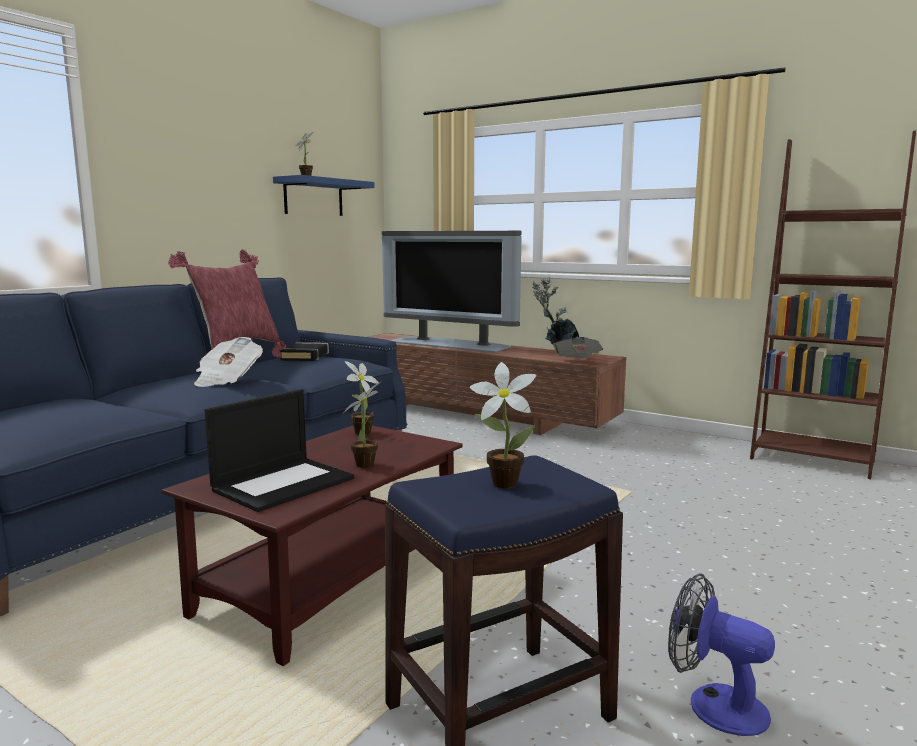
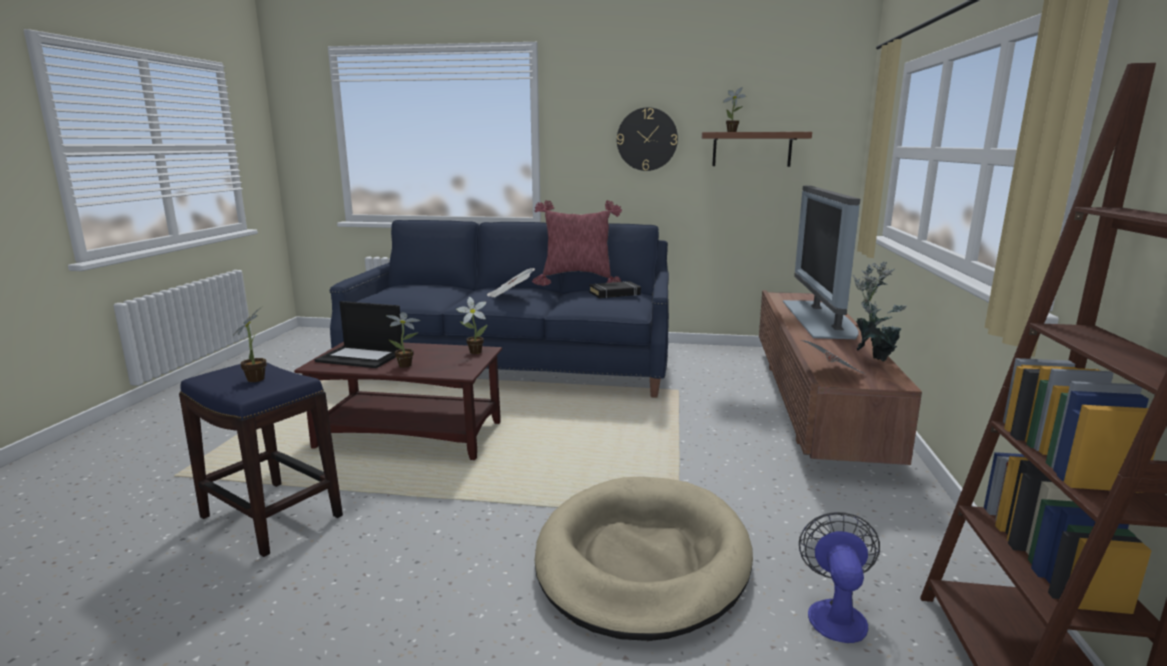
camera: 65 degrees right, 5 degrees up
(222, 180) = (647, 139): none -> wall clock
(313, 197) = (752, 149): blue shelf -> brown shelf
(689, 515) = (642, 560): none -> beige dog bed
(714, 704) = (282, 597): fan -> fan (835, 613)

